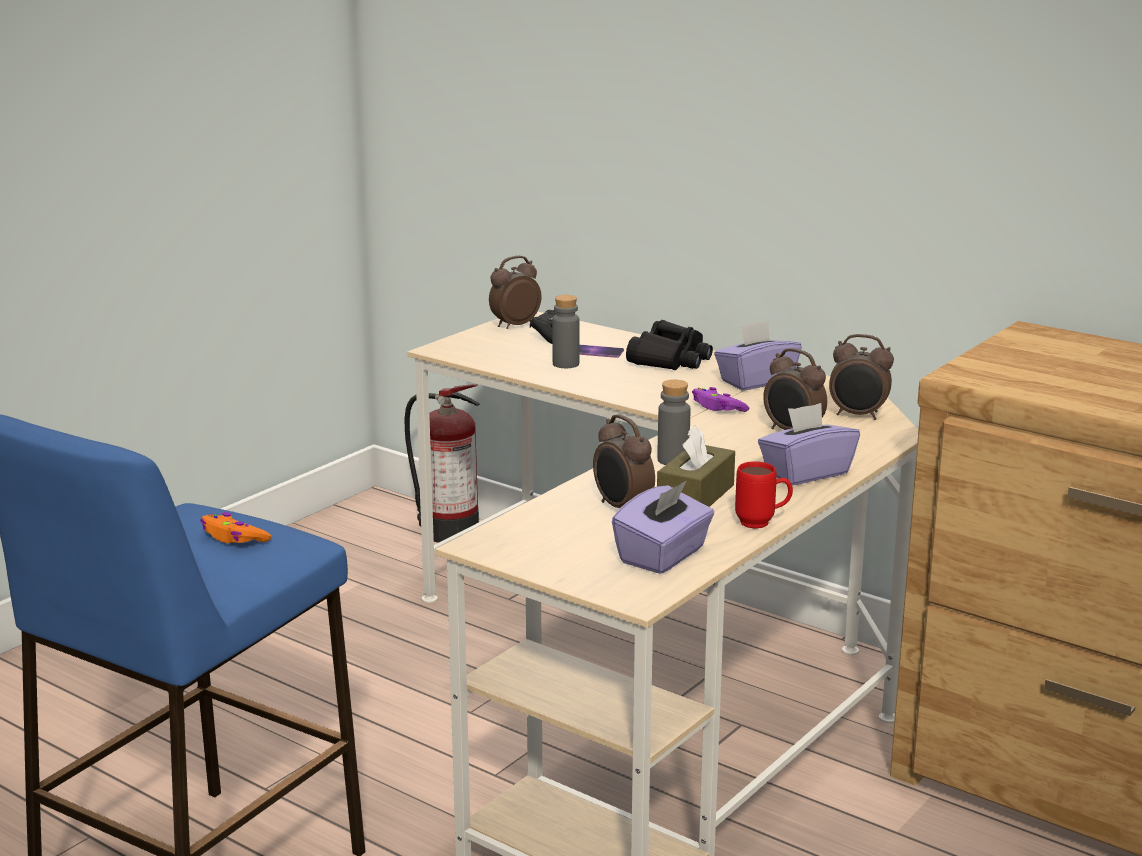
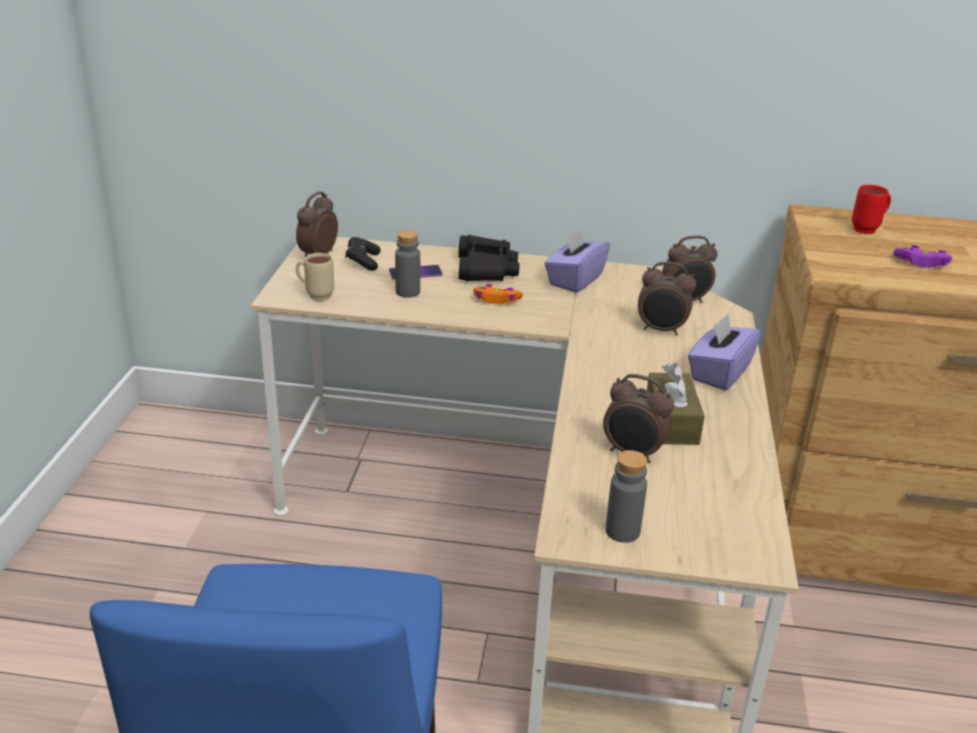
camera: 30 degrees left, 10 degrees up
(234, 538) = (339, 609): orange game controller -> orange game controller (497, 300)
(447, 530) = (241, 433): fire extinguisher -> none
(473, 353) = (315, 296): none -> beige mug
(663, 556) = (725, 502): purple tissue box -> none
(673, 460) = (610, 384): grey bottle -> grey bottle (622, 531)
(718, 408) = (579, 316): purple game controller -> purple game controller (921, 263)
(762, 523) = (752, 439): red mug -> red mug (868, 229)

